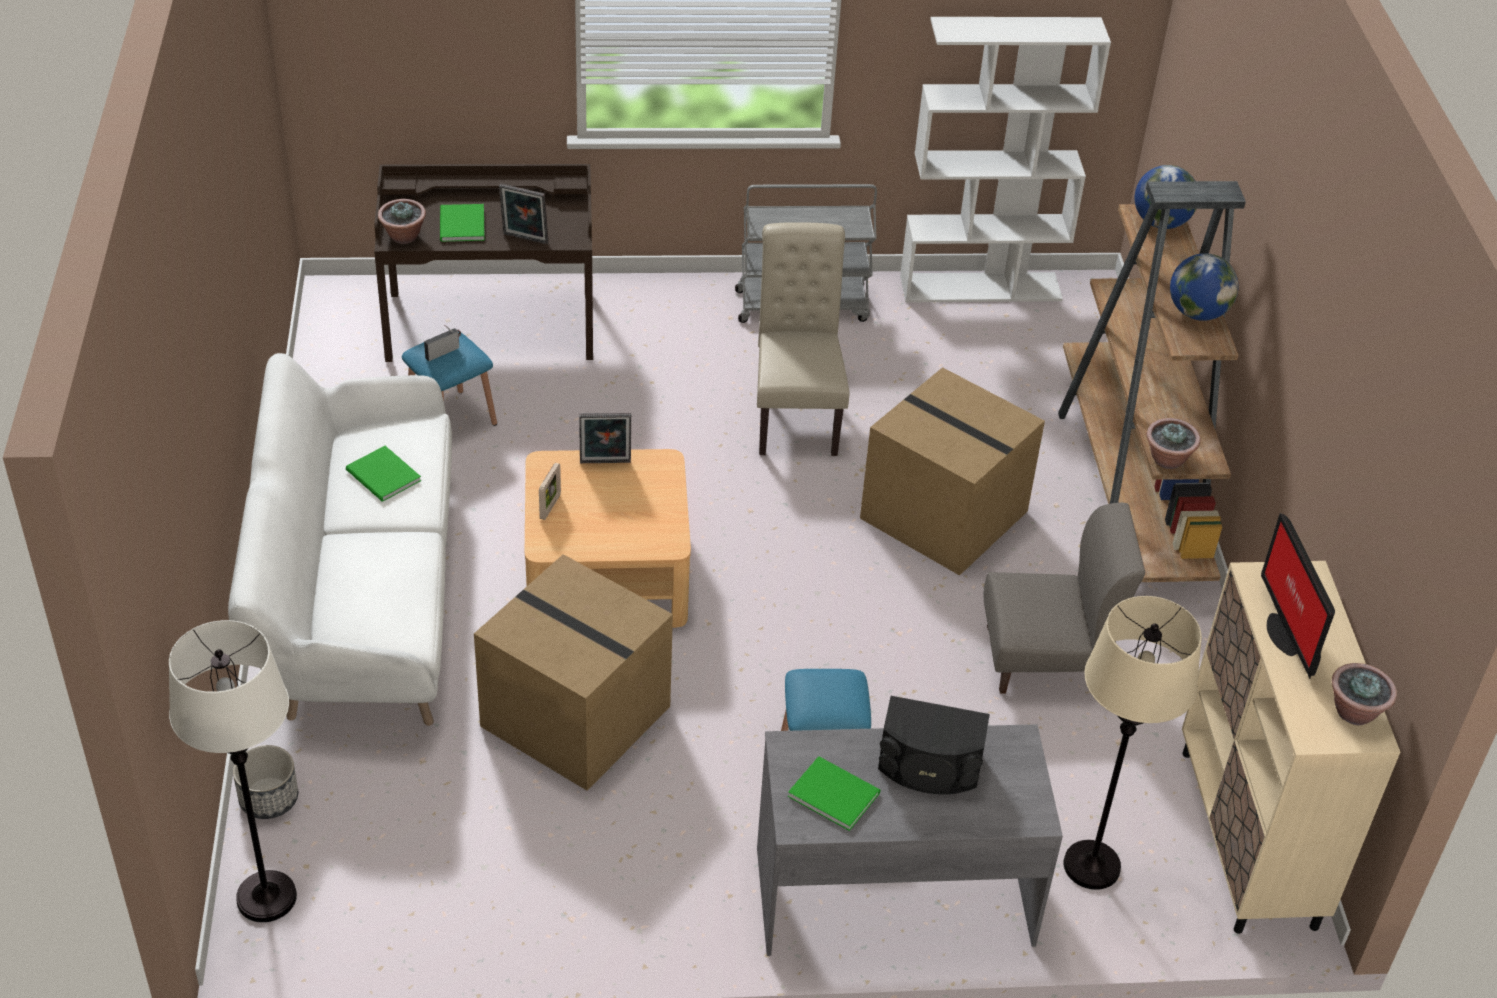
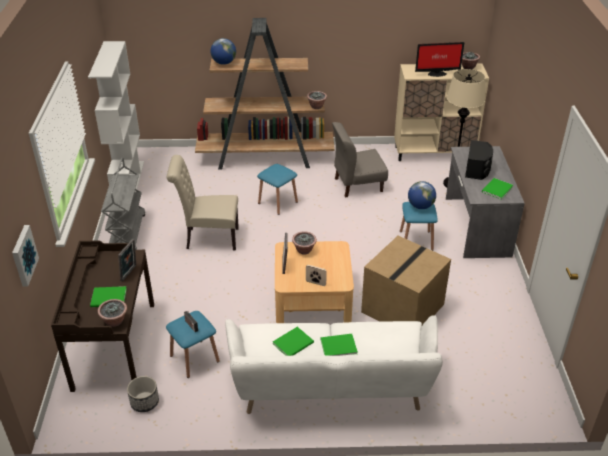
camera: 85 degrees left, 5 degrees down
(267, 897) = (527, 407): white floor lamp -> none
(268, 798) = (470, 413): planter -> planter (144, 402)
(369, 533) = (337, 346): none -> green book
(420, 56) = (23, 255): none -> picture
(655, 491) = (304, 250): none -> potted plant
(941, 515) = (278, 202): cardboard box -> blue stool
(1045, 660) = (357, 184): grey chair -> grey chair turned 105 degrees counterclockwise
(1197, 313) = (283, 62): globe -> globe (420, 206)

